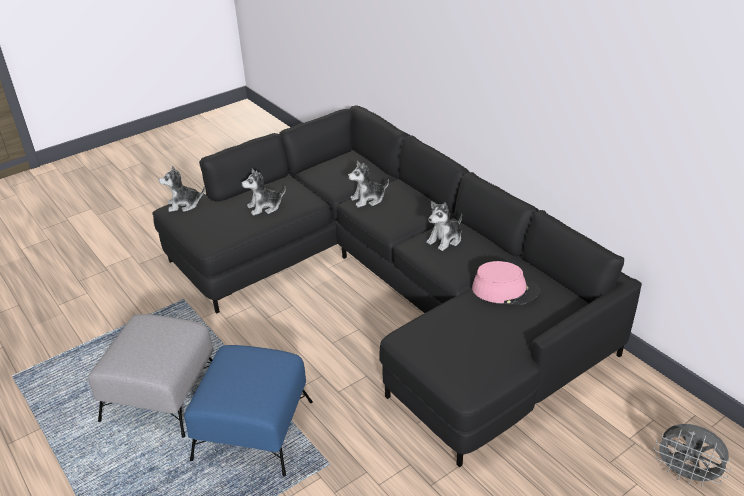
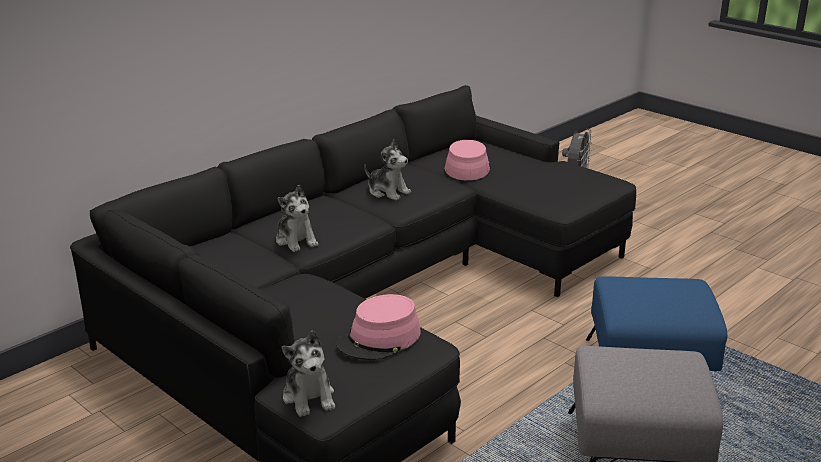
camera: 100 degrees left, 10 degrees down
(224, 226) = (379, 339): none -> pink hat
(265, 207) = (320, 312): plush toy -> none

